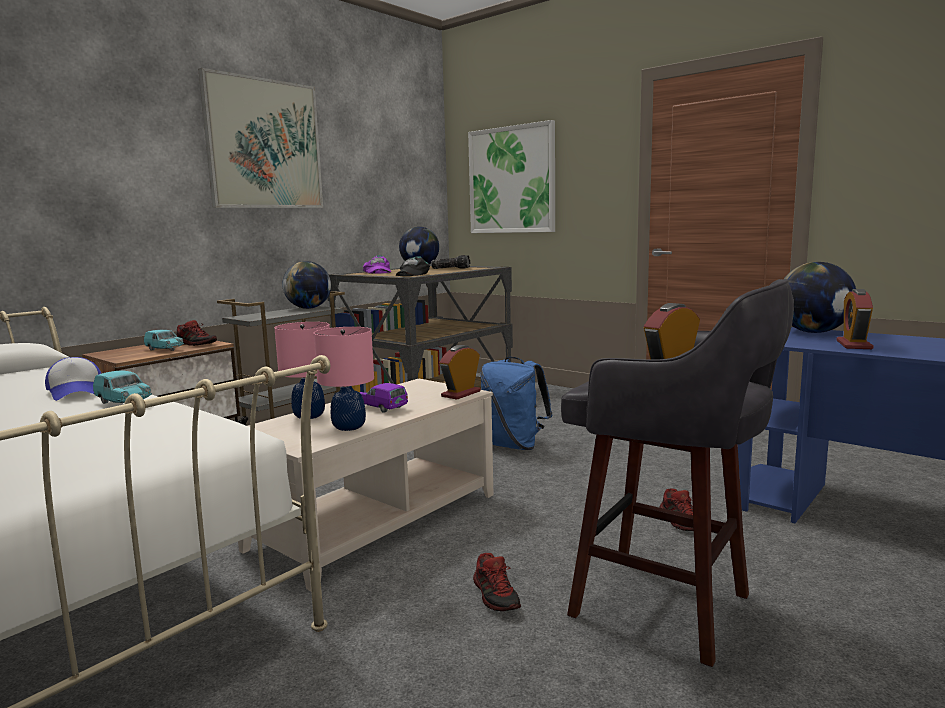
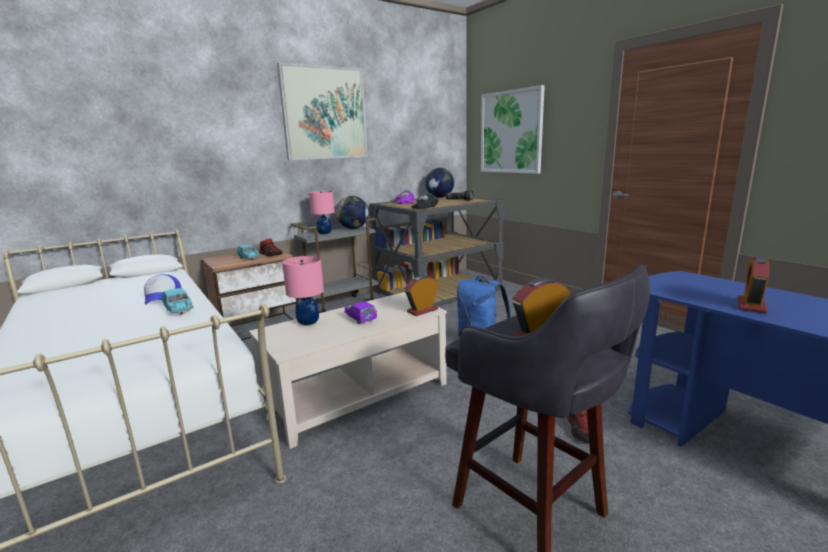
camera: 15 degrees right, 5 degrees up
(350, 427) = (327, 336): pink table lamp -> pink table lamp (325, 233)
(497, 596) = (409, 476): shoe -> none
(813, 332) = (723, 284): globe -> none

